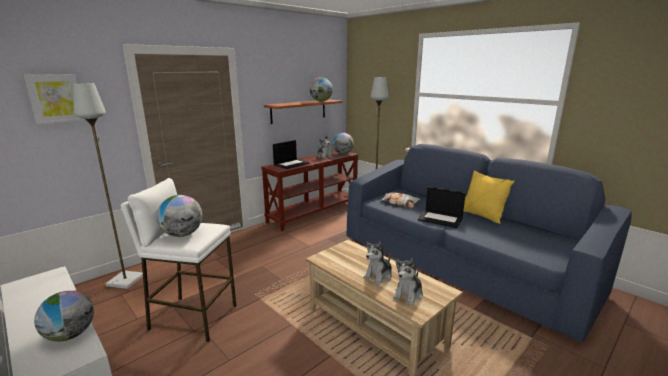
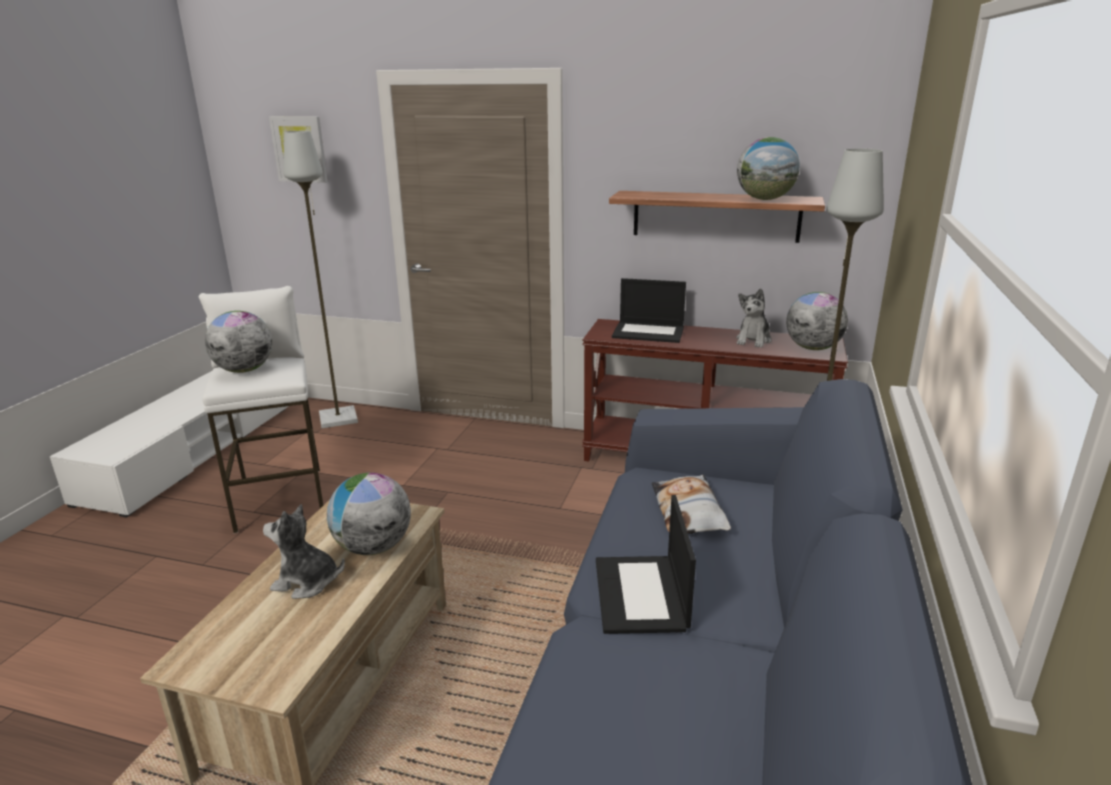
camera: 60 degrees right, 5 degrees up
(70, 335) = (146, 433): globe -> globe (373, 547)
(408, 295) = (245, 636): plush toy -> none
(482, 216) = (756, 670): yellow pillow -> none

